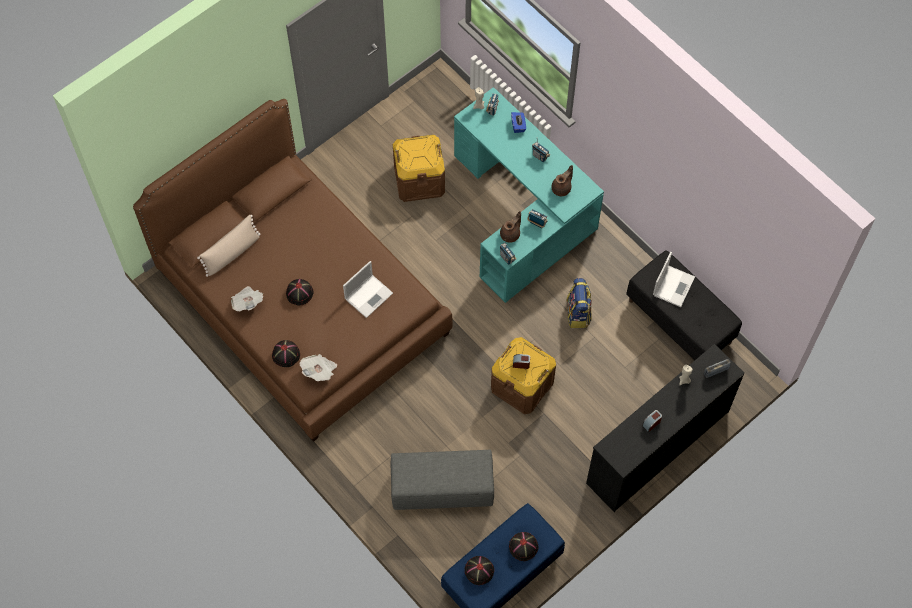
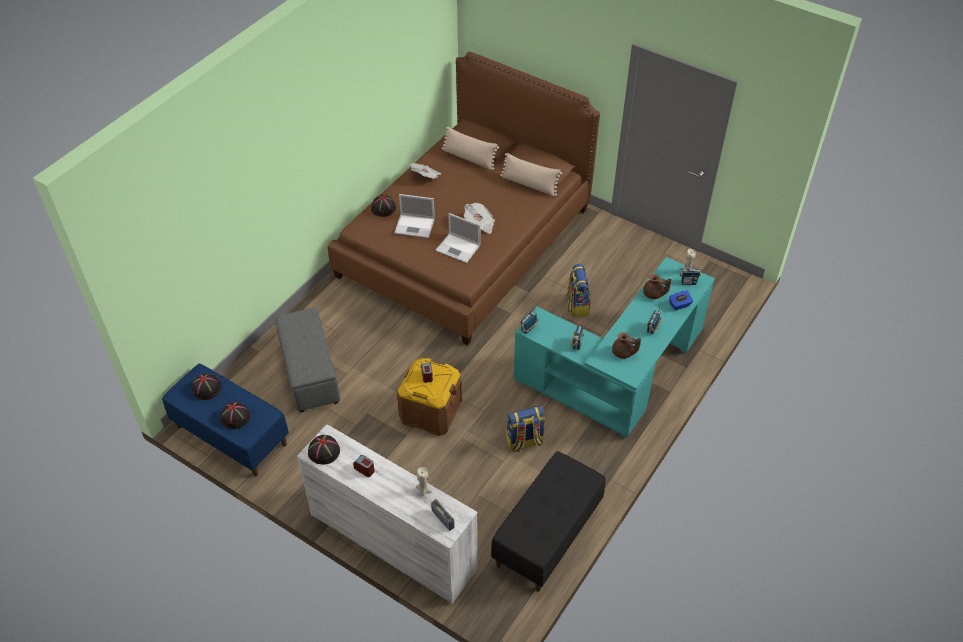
camera: 75 degrees right, 15 degrees down
(295, 206) = (529, 184): none -> beige pillow
(299, 293) = (445, 204): black hat -> black hat (323, 451)
(319, 371) = (373, 232): newspaper -> newspaper (479, 224)
(419, 180) = (620, 291): brown storage box -> none
(426, 223) = (577, 305): none -> backpack
(511, 234) = (556, 326): brown teapot -> brown teapot (654, 294)
(656, 447) = (393, 541): black dresser -> white dresser
(673, 285) = (563, 491): laptop -> laptop (415, 226)

